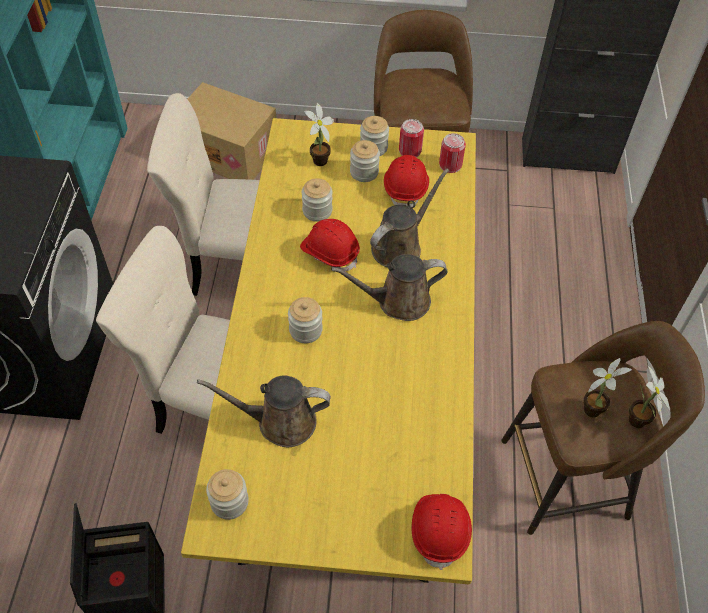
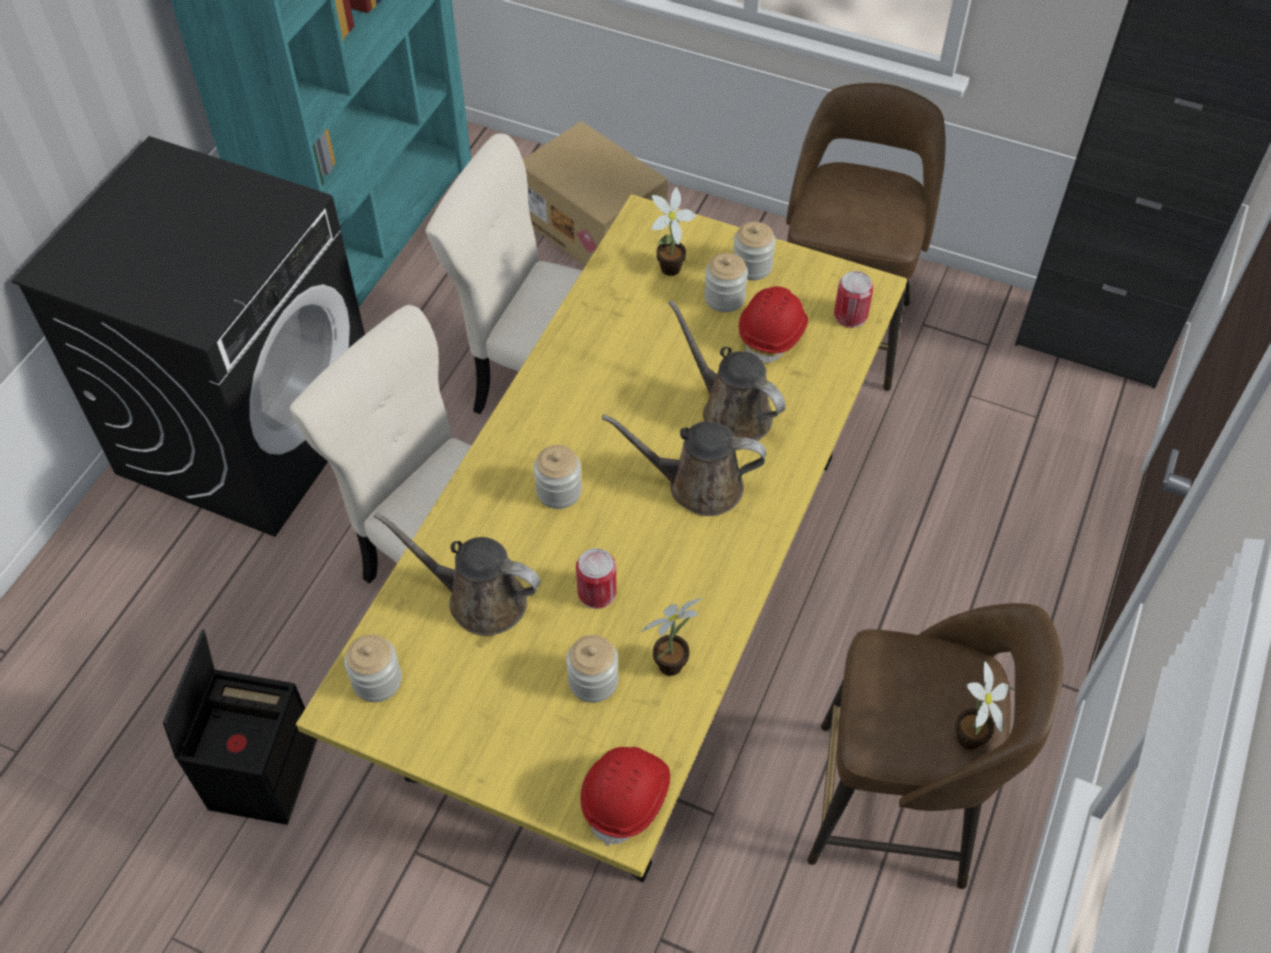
camera: 20 degrees right, 0 degrees up
(317, 211) = (639, 336): jar -> jar (593, 681)
(330, 252) = (633, 396): red hard hat -> none
(400, 246) = (731, 411): brown watering can -> brown watering can turned 105 degrees counterclockwise
(410, 150) = (801, 282): can -> can (597, 592)
(594, 408) = (914, 704): potted plant -> potted plant (674, 663)

